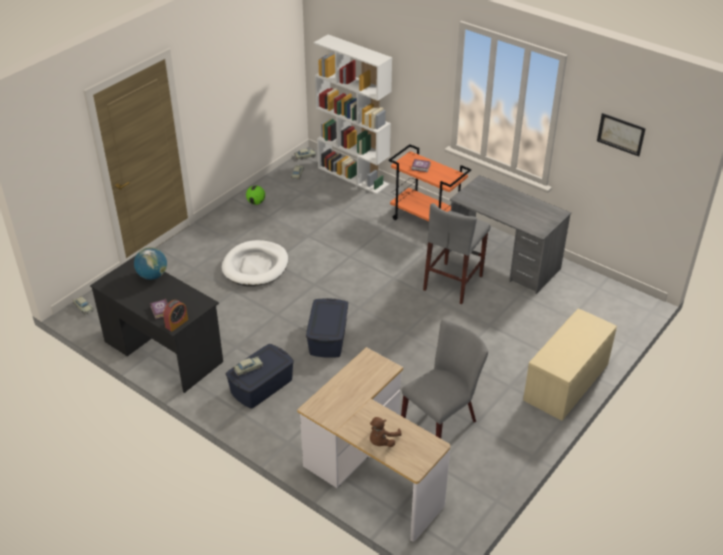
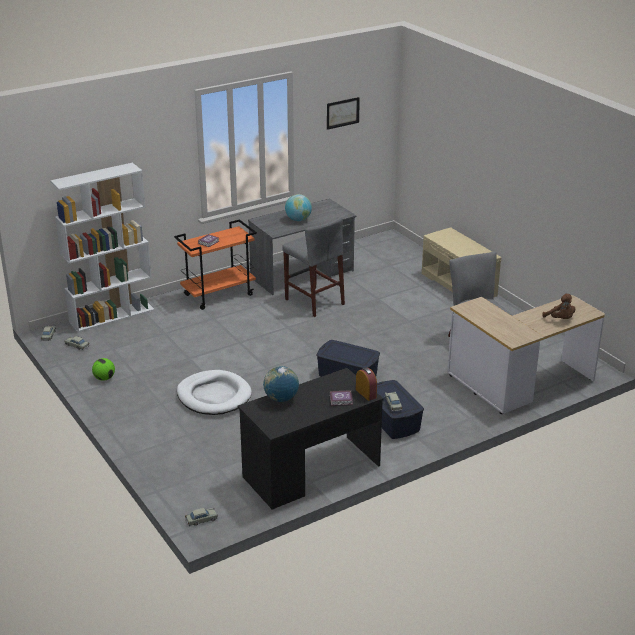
camera: 70 degrees left, 10 degrees down
(502, 204) = (298, 219): none -> globe

